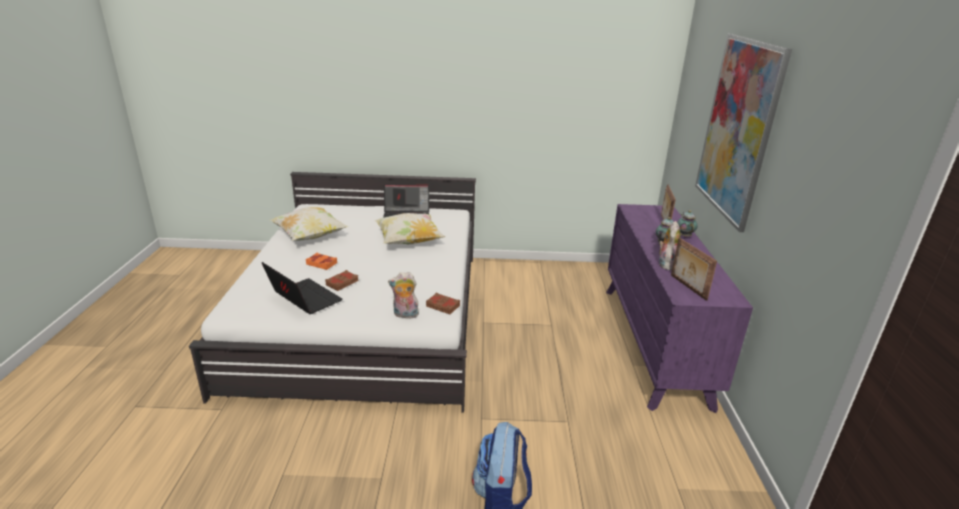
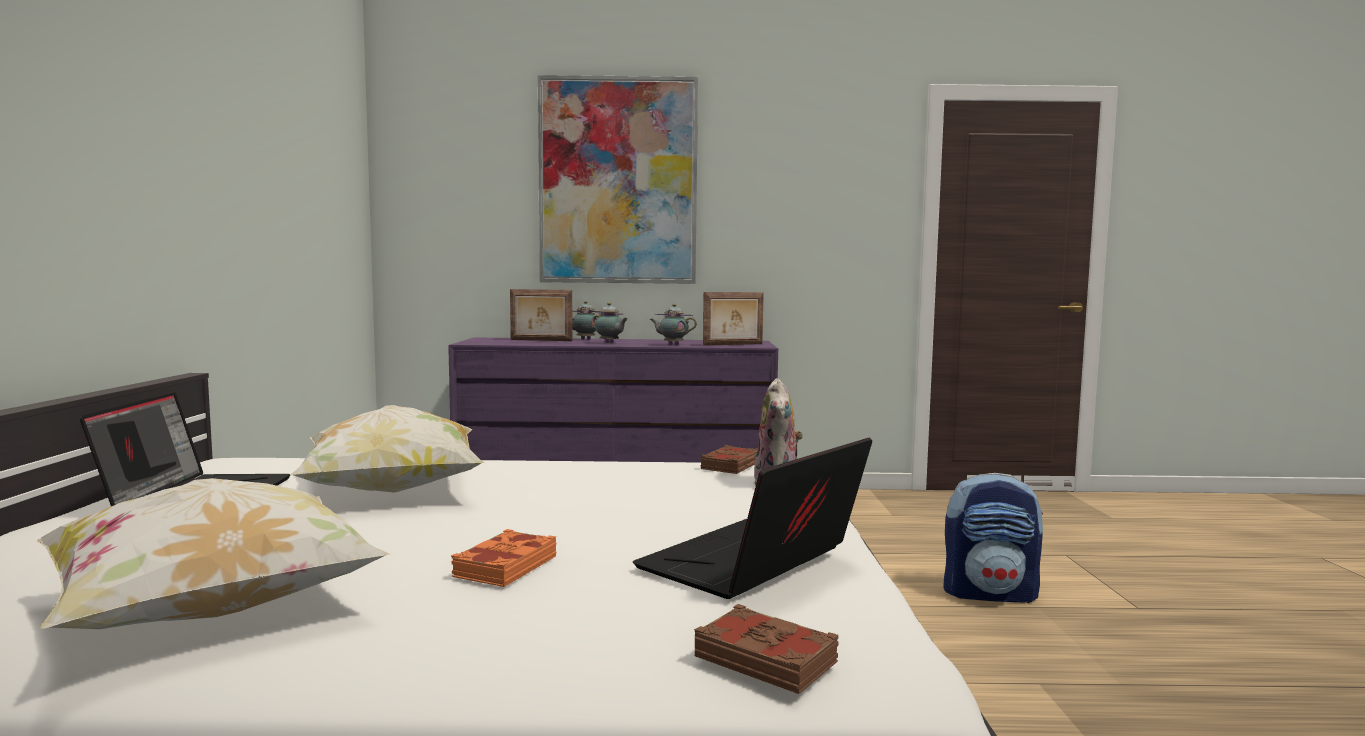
camera: 90 degrees left, 20 degrees down
(342, 283) = (641, 536): brown book -> brown book (766, 659)
(666, 264) = (672, 345): plush toy -> teapot

